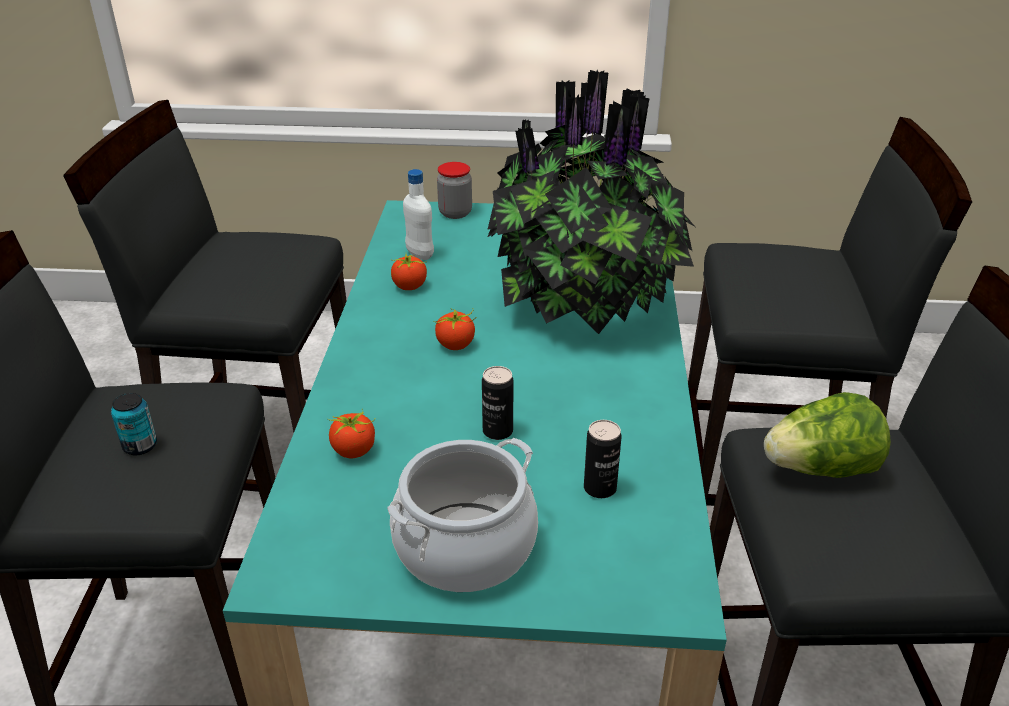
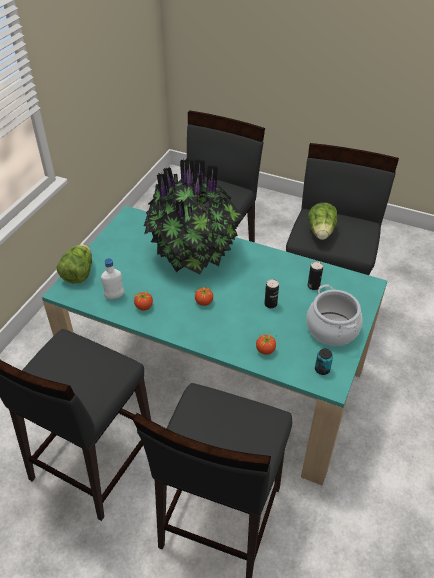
camera: 70 degrees left, 10 degrees up
(140, 446) = (229, 427): can -> can (322, 369)
(455, 213) = (78, 273): jar -> lettuce

